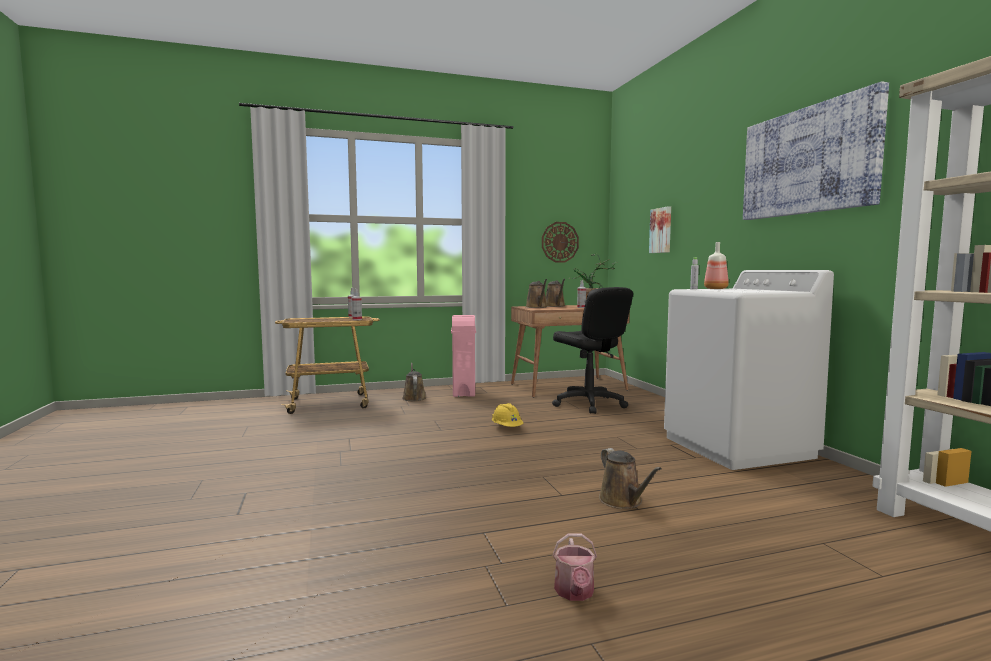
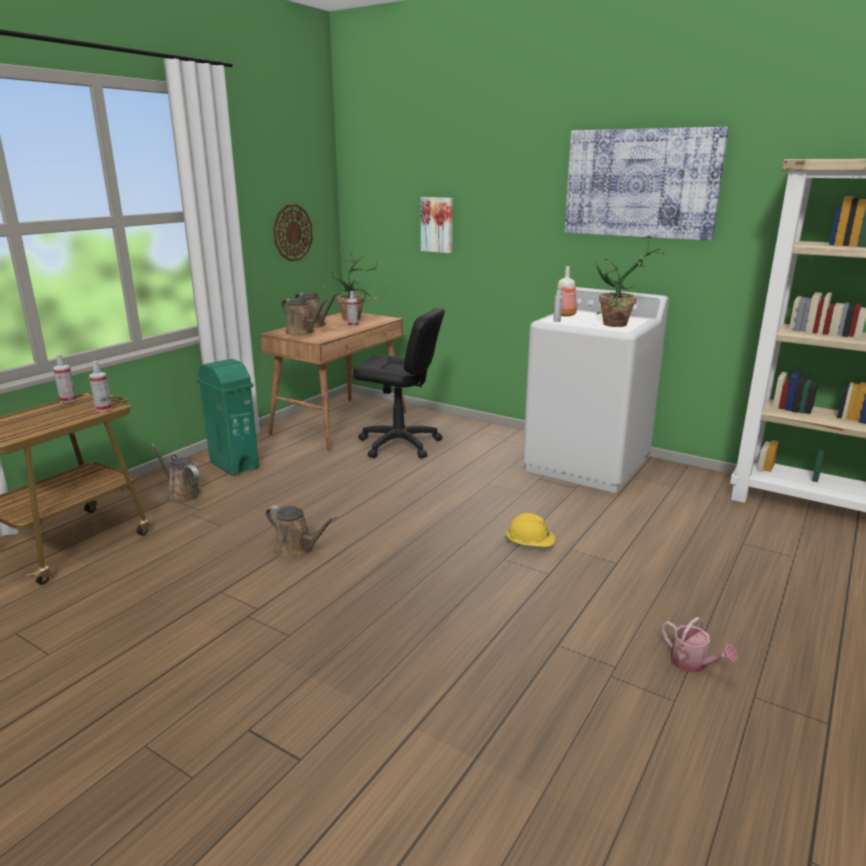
camera: 40 degrees left, 15 degrees up
(464, 392) = (234, 465): pink trash can -> green trash can
(507, 428) = (375, 507): yellow hard hat -> yellow hard hat (529, 545)
(623, 501) = (598, 560): brown watering can -> brown watering can (297, 550)
(748, 291) = (620, 325): none -> potted plant

